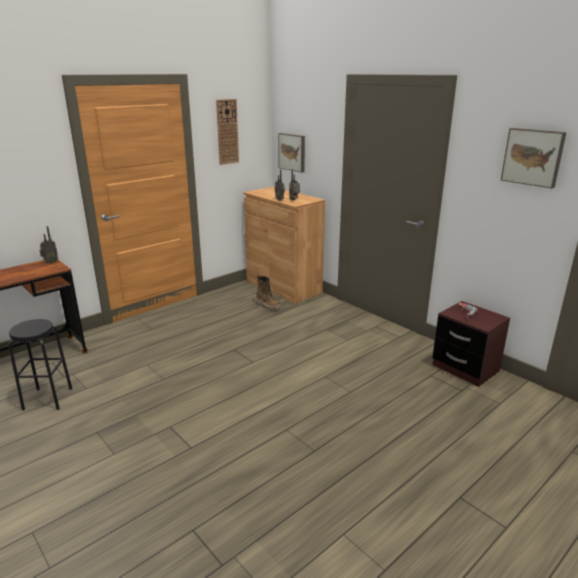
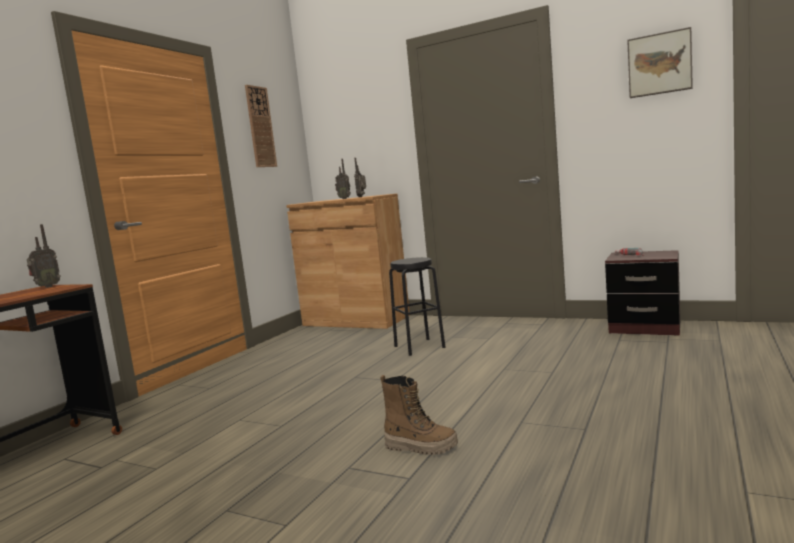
camera: 20 degrees left, 15 degrees down
(47, 399) = (90, 499): black stool -> black stool (419, 347)
(268, 306) = (355, 337): boot -> boot (421, 447)
(292, 152) = (340, 150): picture -> none

